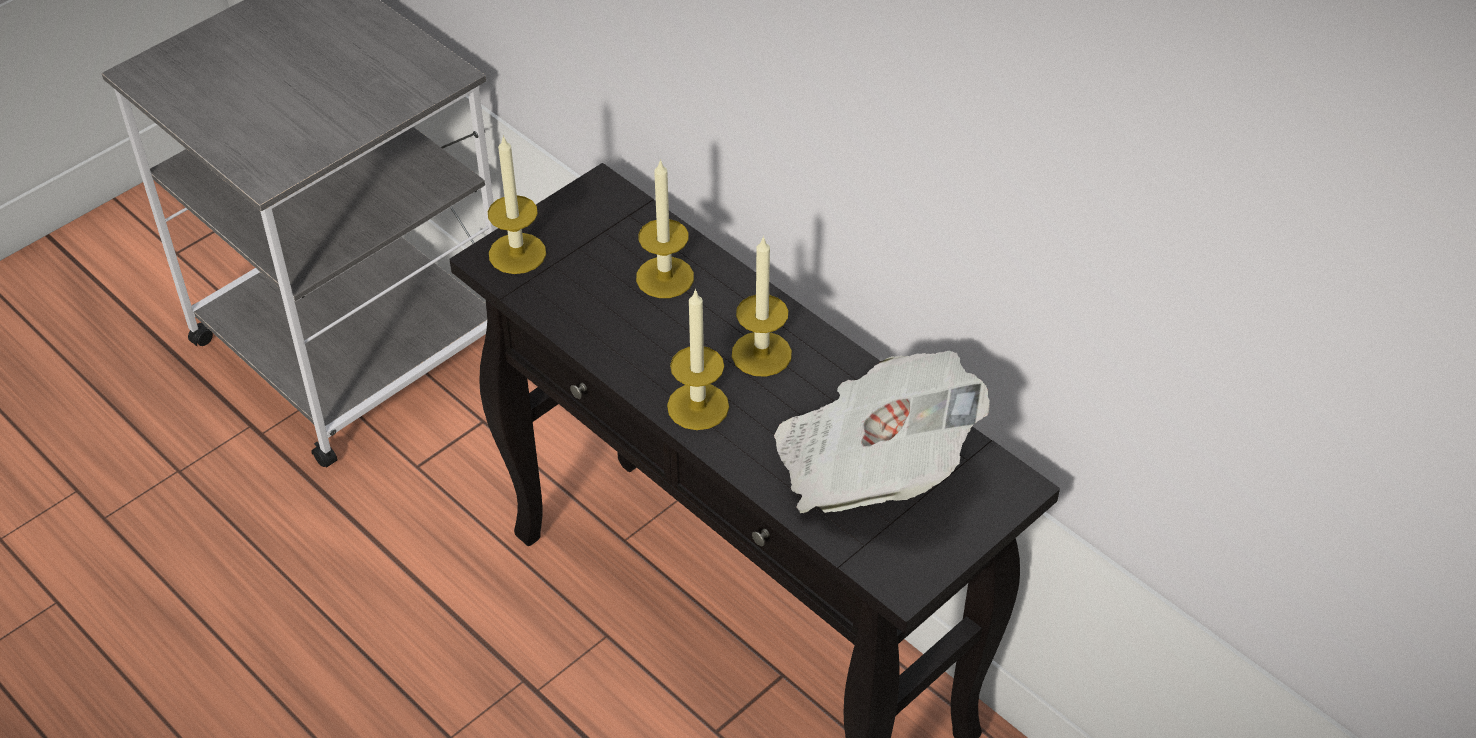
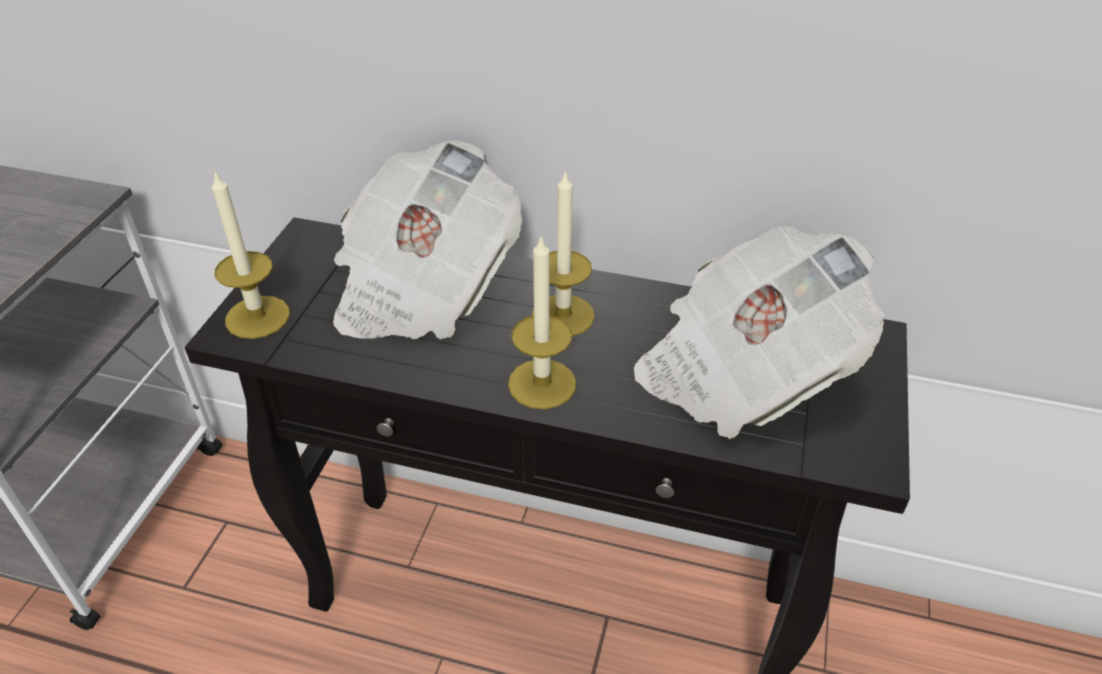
camera: 30 degrees left, 5 degrees down
(665, 277) = (422, 286): candle -> newspaper

